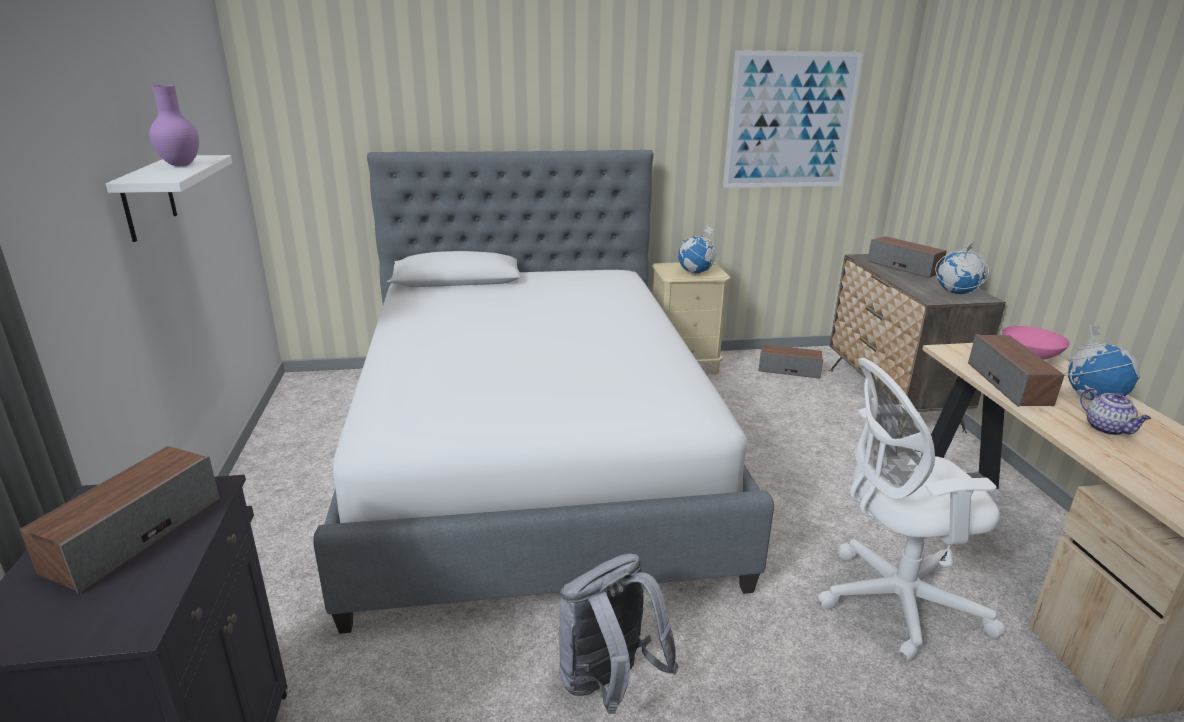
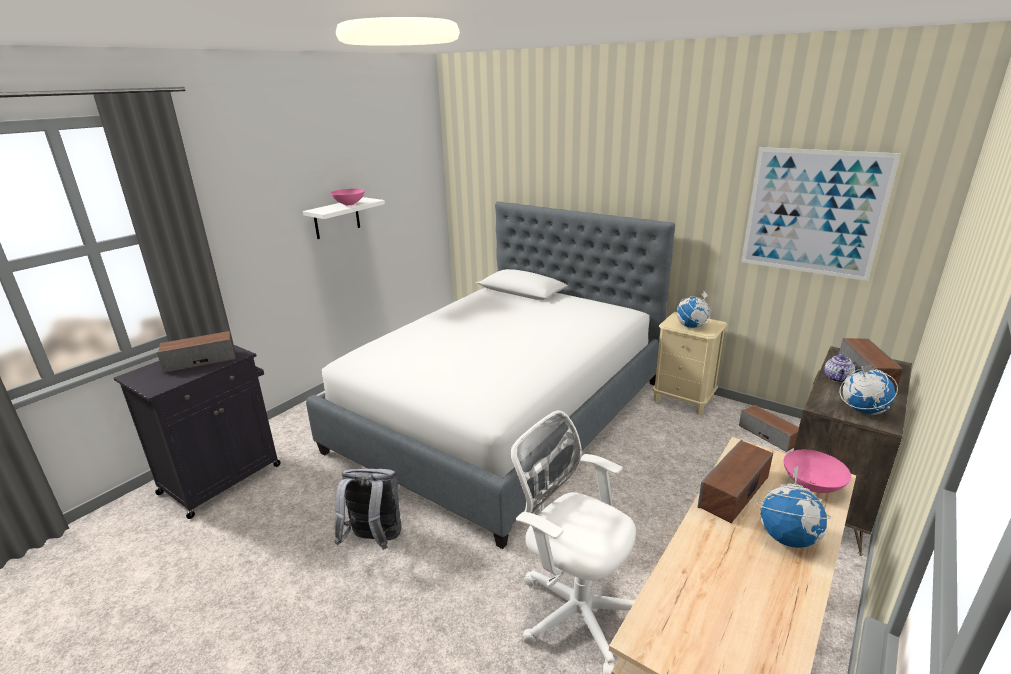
camera: 45 degrees right, 0 degrees up
(180, 165) = (349, 204): purple vase -> pink bowl
(1107, 429) = (736, 560): teapot -> teapot (837, 378)

